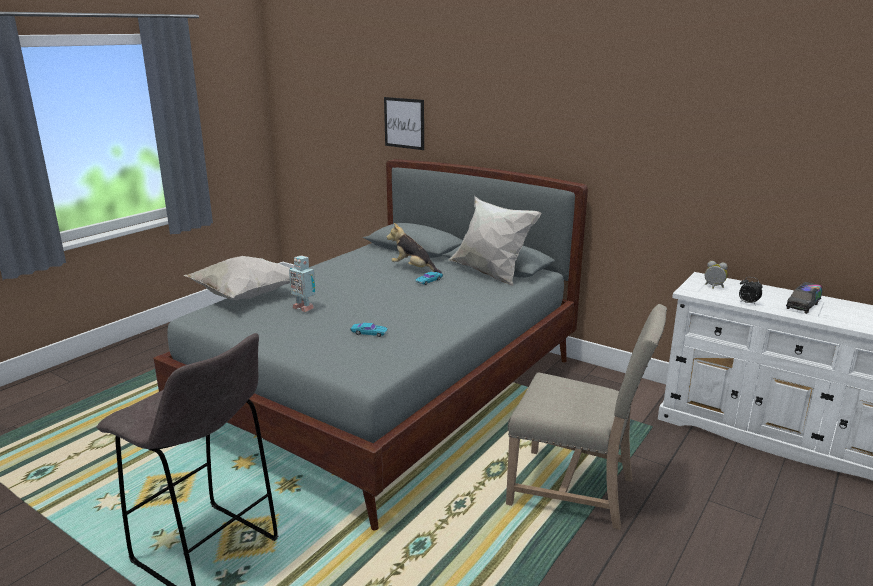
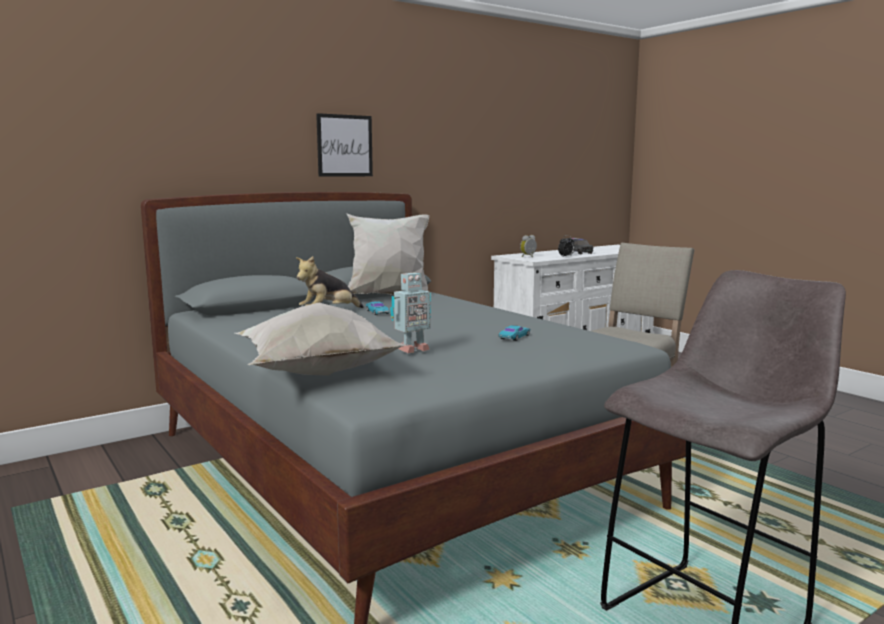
camera: 70 degrees left, 10 degrees down
(404, 123) = (154, 145): picture -> picture (344, 145)

